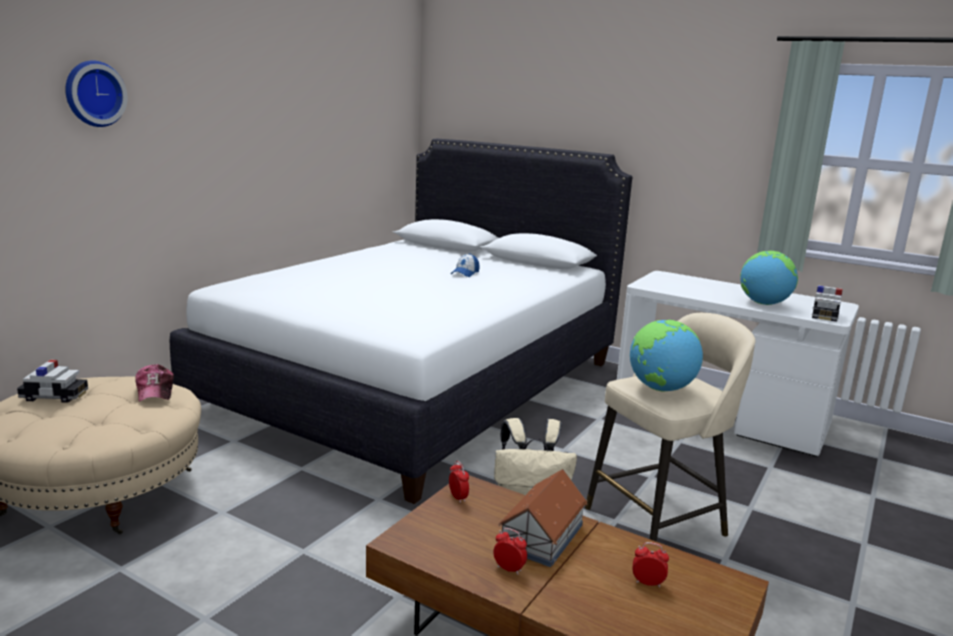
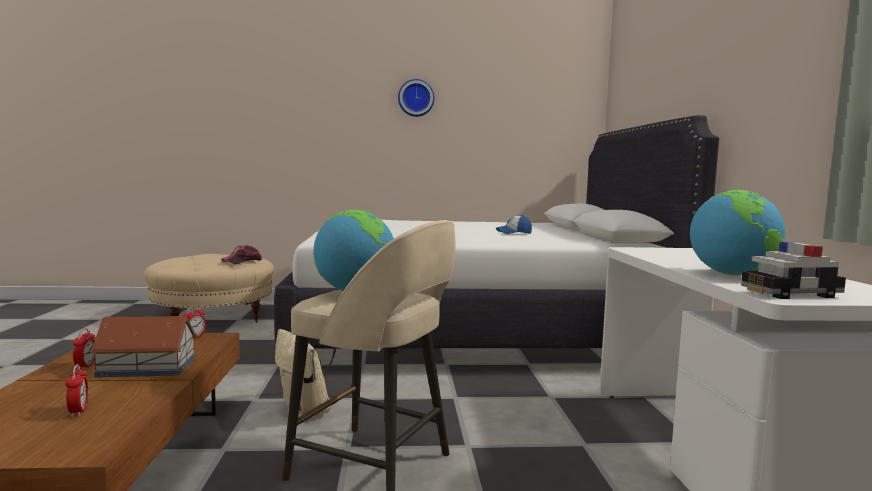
camera: 55 degrees right, 10 degrees down
(54, 396) = (213, 255): toy car -> none
(93, 93) = (290, 94): wall clock -> wall clock (416, 98)

